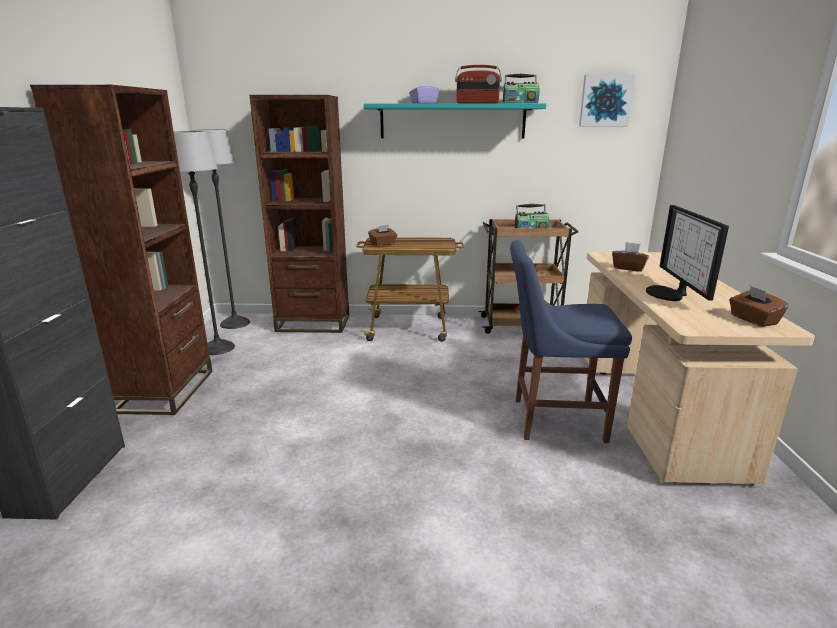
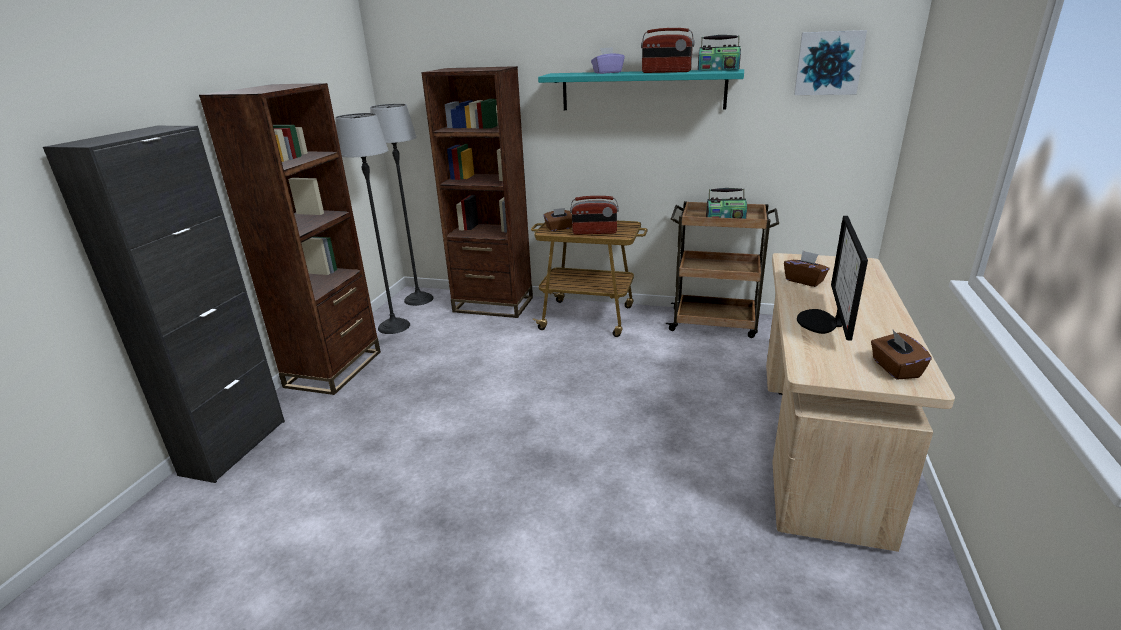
camera: 15 degrees right, 5 degrees up
(418, 246) = (594, 232): none -> radio
(553, 419) = (695, 442): blue chair -> none

